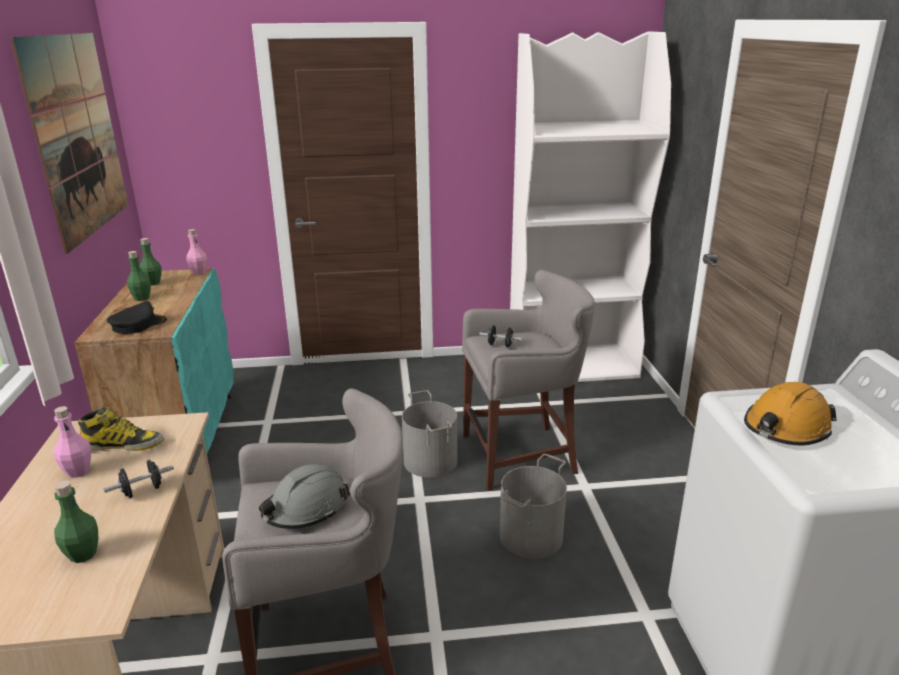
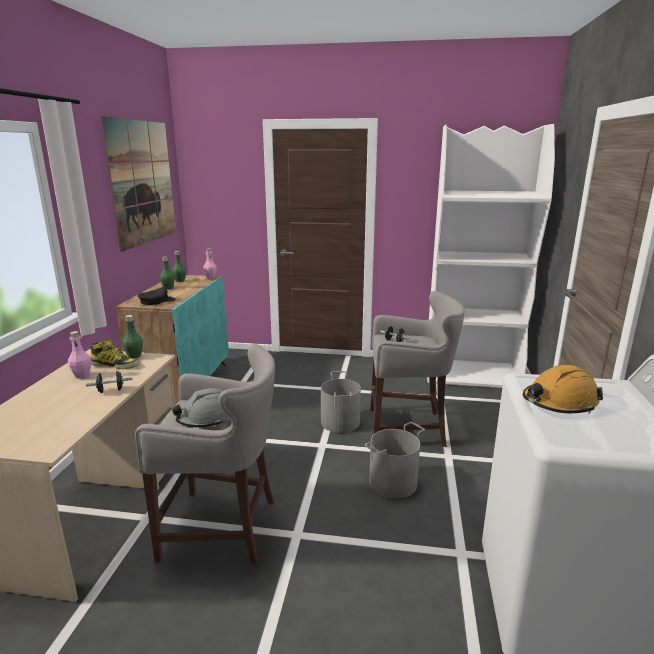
camera: 15 degrees right, 5 degrees down
(83, 554) = (57, 418): green bottle -> green bottle (134, 356)

